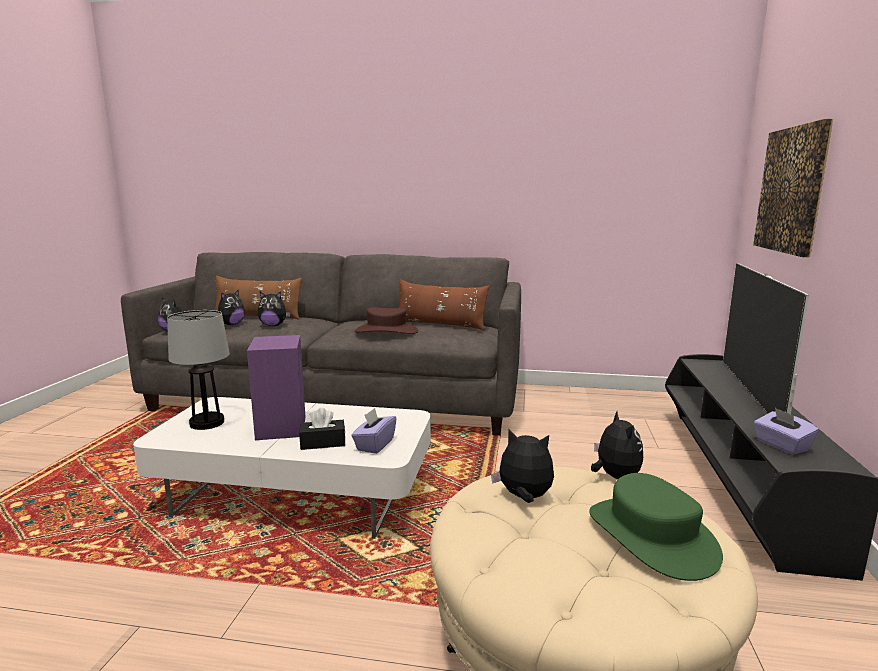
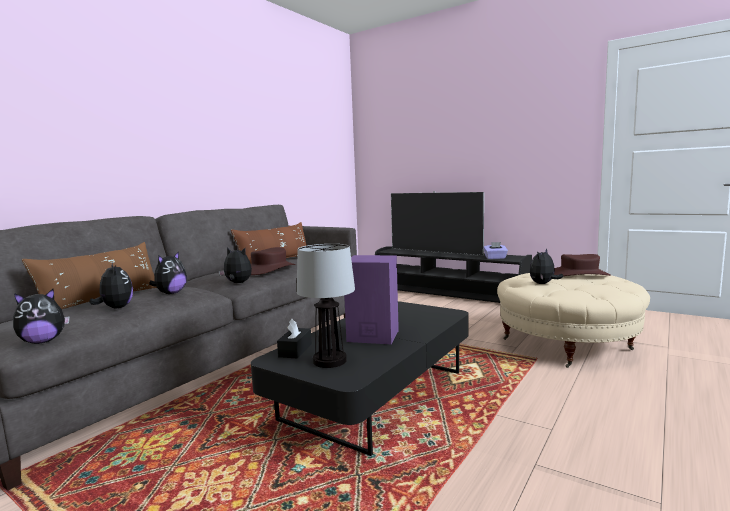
camera: 65 degrees left, 5 degrees down
(295, 494) = (376, 395): white coffee table -> black coffee table
(323, 443) = (416, 326): black tissue box -> black tissue box (295, 350)
(374, 445) = (431, 314): purple tissue box -> none
(614, 476) = (522, 274): plush toy -> plush toy (237, 283)
(652, 536) = (579, 274): green hat -> brown hat
(792, 190) = (413, 153): picture -> none

